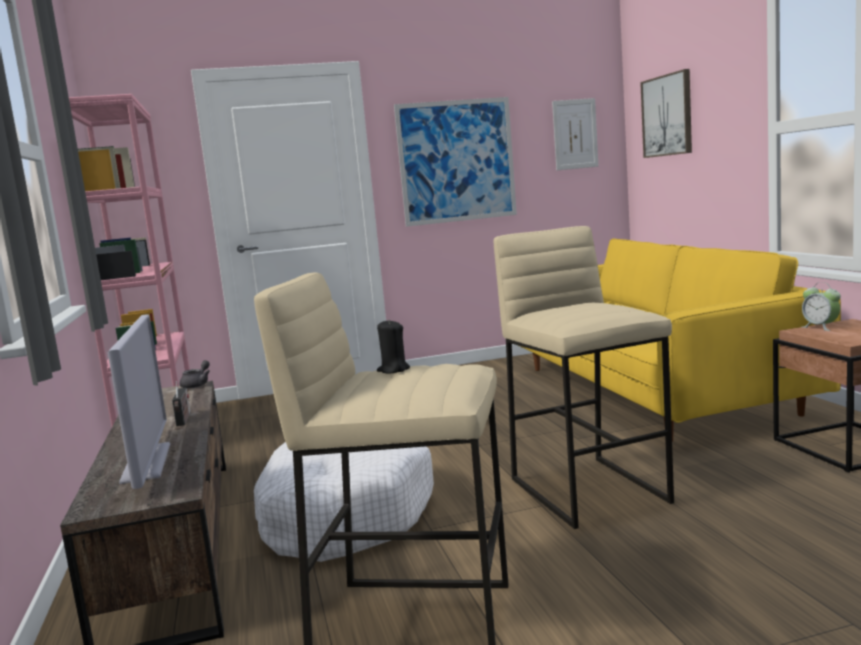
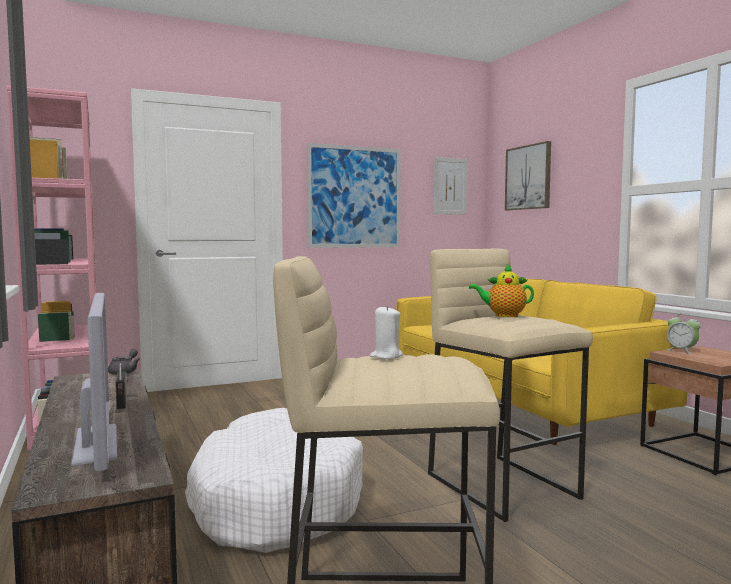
camera: 10 degrees left, 5 degrees down
(393, 370) = (386, 356): black candle -> white candle
(574, 305) = (503, 315): none -> teapot

